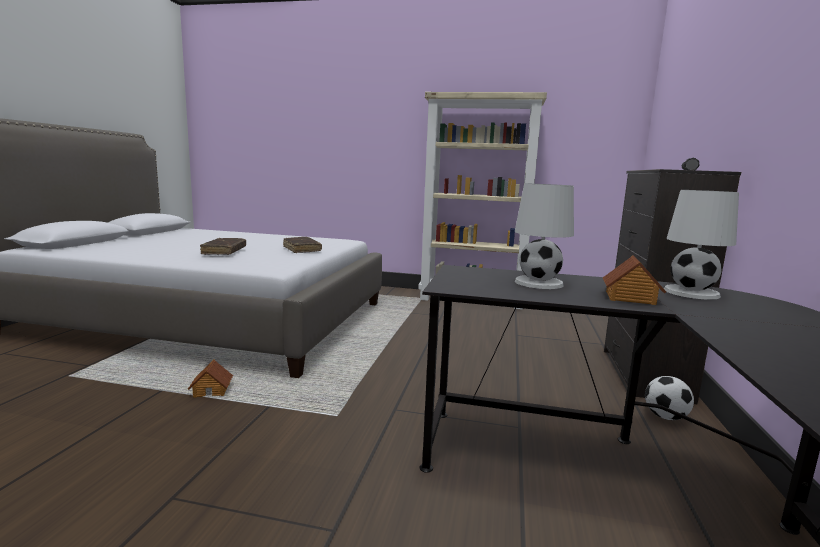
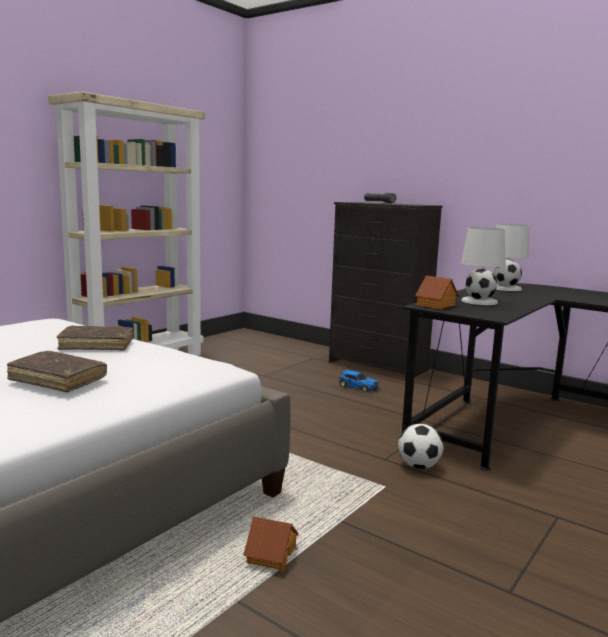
camera: 65 degrees left, 0 degrees up
(559, 373) = (357, 386): none -> toy car
(630, 298) = (521, 297): toy house -> toy house (436, 305)
(665, 417) = (441, 382): football -> football (419, 466)

